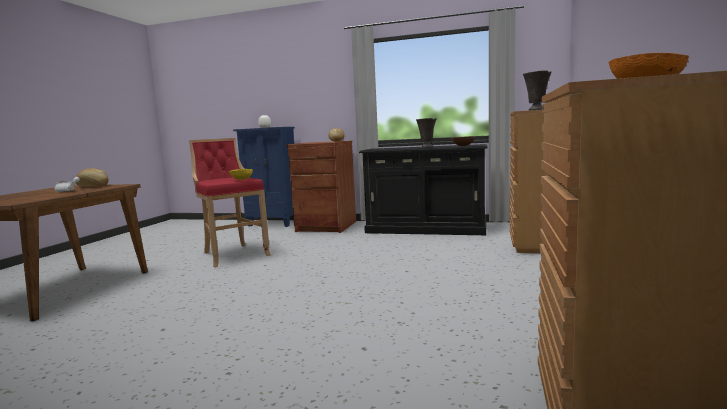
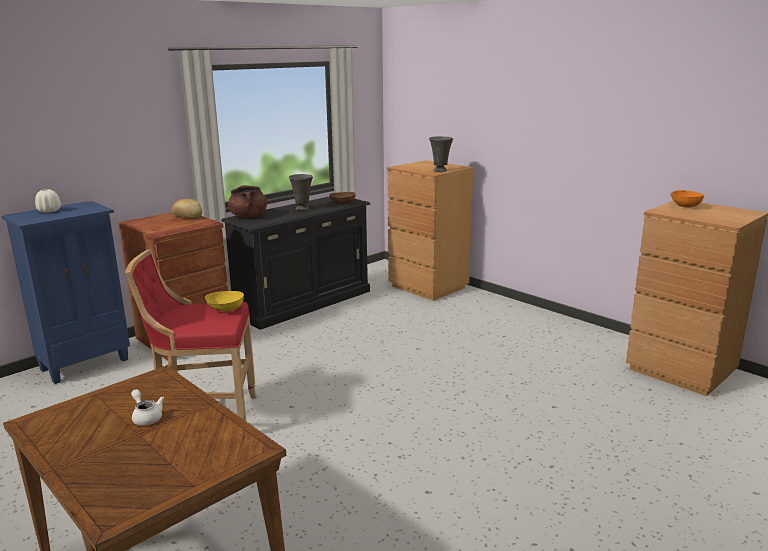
camera: 60 degrees left, 10 degrees up
(93, 186) = (111, 399): bread -> none
(384, 148) = (248, 216): none -> brown cooking pot

